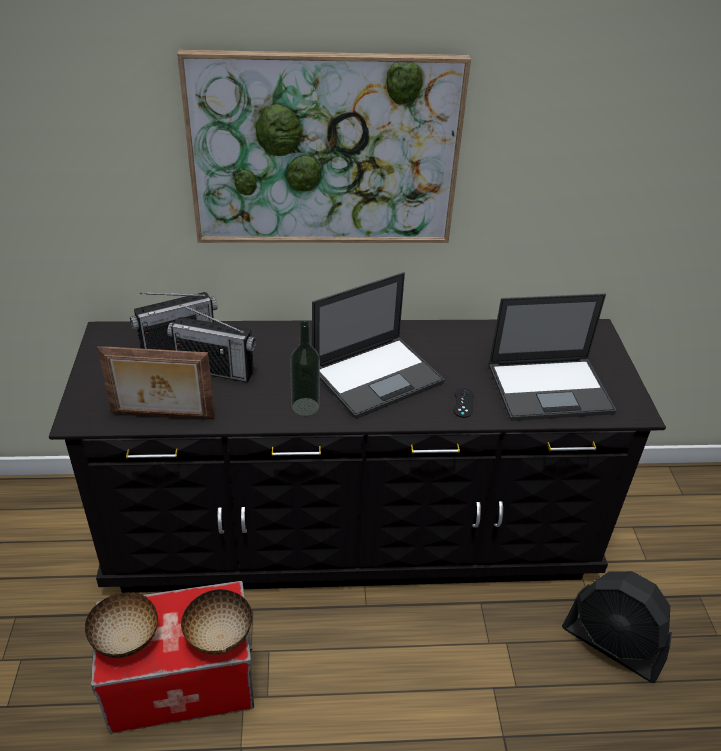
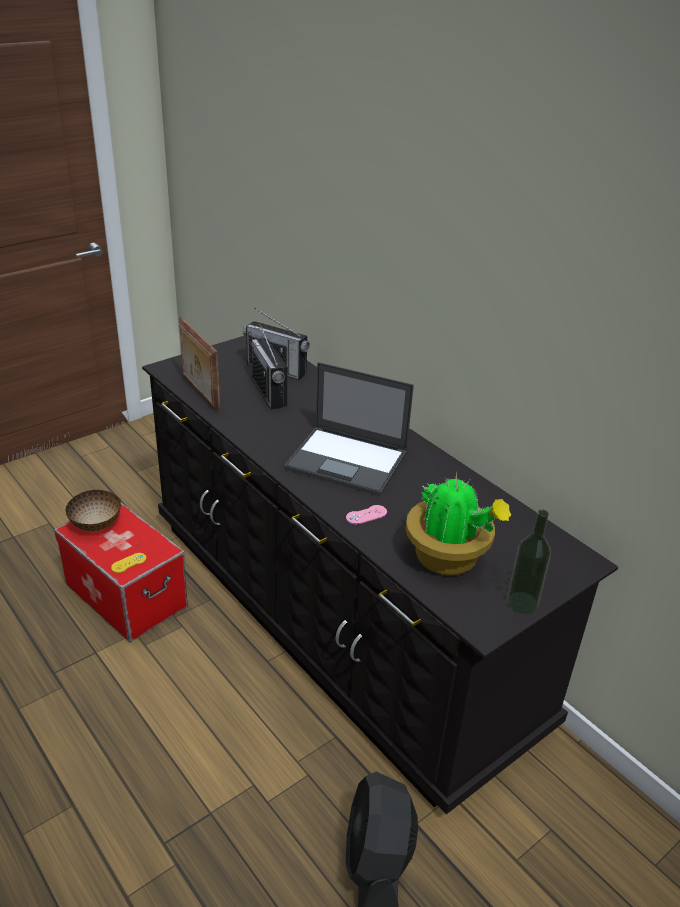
camera: 55 degrees right, 5 degrees down
(218, 636) = (128, 563): bowl -> yellow game controller
(305, 407) = (272, 443): bottle -> bottle (522, 602)
(324, 151) = (406, 251): picture -> none
(463, 403) = (366, 515): black game controller -> pink game controller
(551, 388) = (448, 559): laptop -> potted plant

